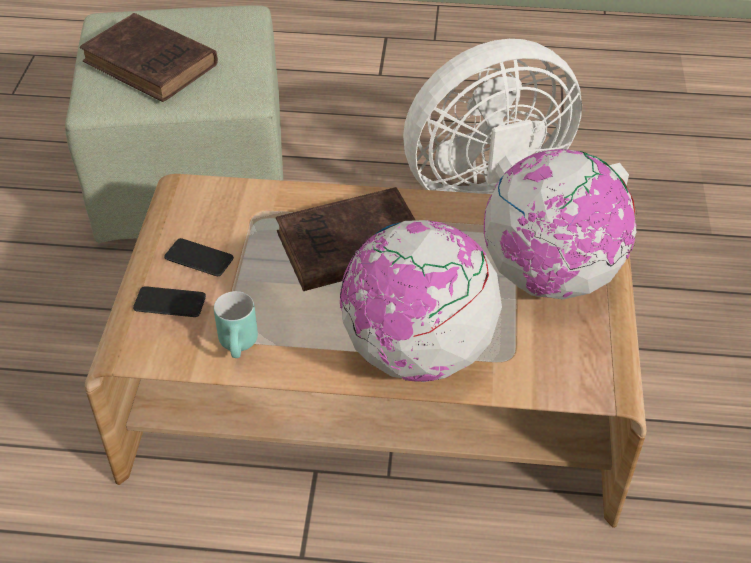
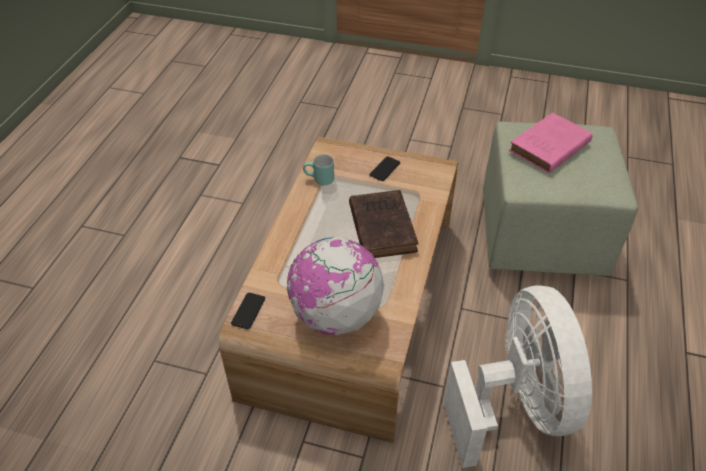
camera: 100 degrees right, 0 degrees up
(153, 65) = (548, 148): brown book -> pink book
(170, 303) = (355, 158): phone -> phone (248, 311)
(416, 352) = (294, 244): globe -> none

